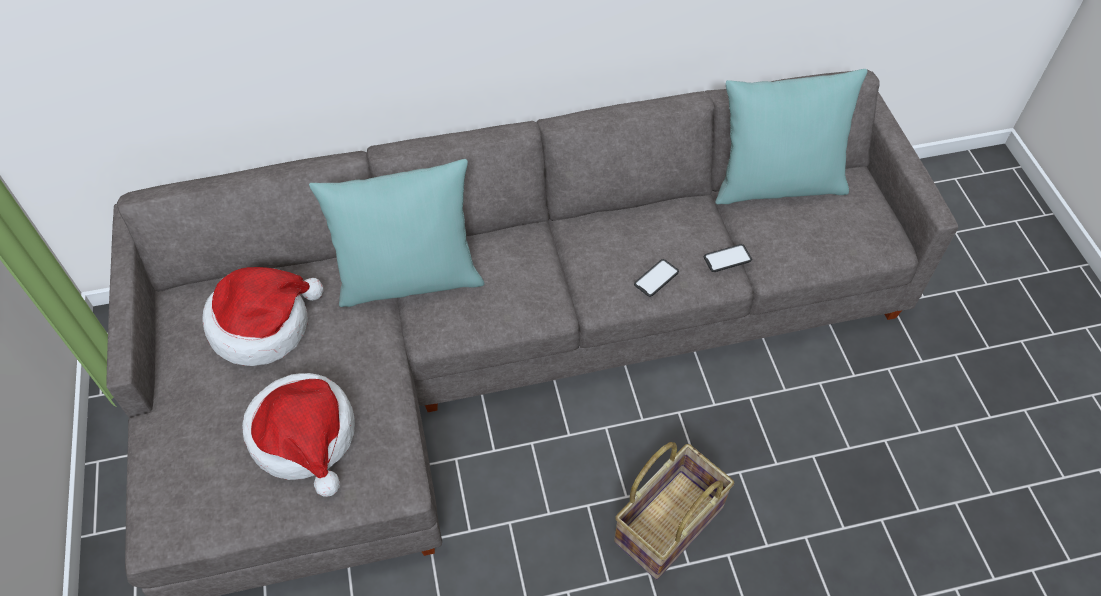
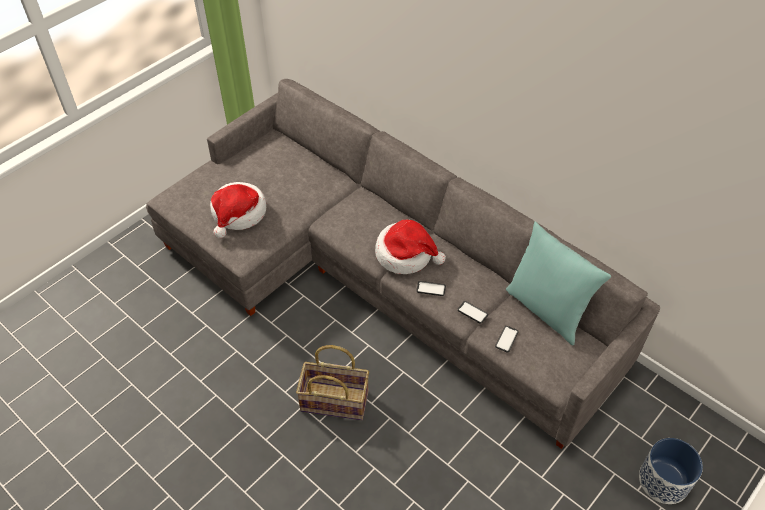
camera: 55 degrees right, 5 degrees down
(263, 325) = (281, 168): hat -> hat (406, 254)
(410, 279) = (347, 200): turquoise pillow -> none
(795, 250) = (506, 339): none -> phone
(988, 254) = (664, 481): none -> planter

